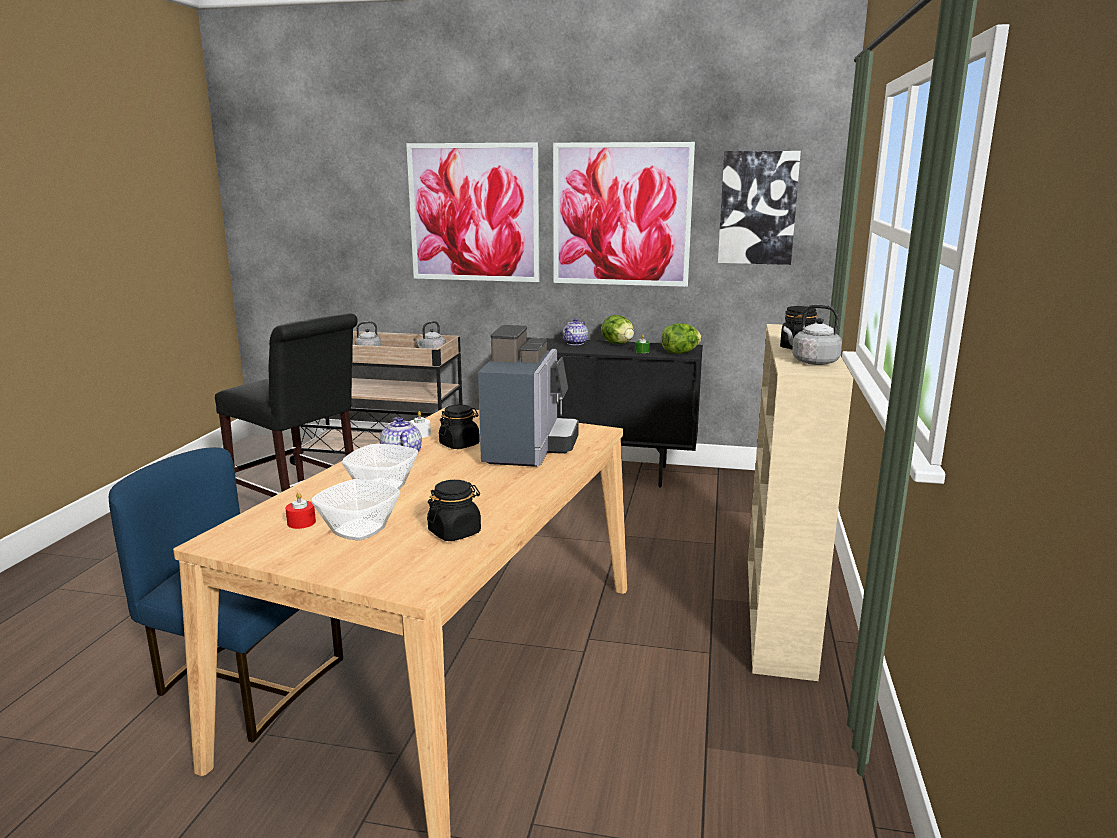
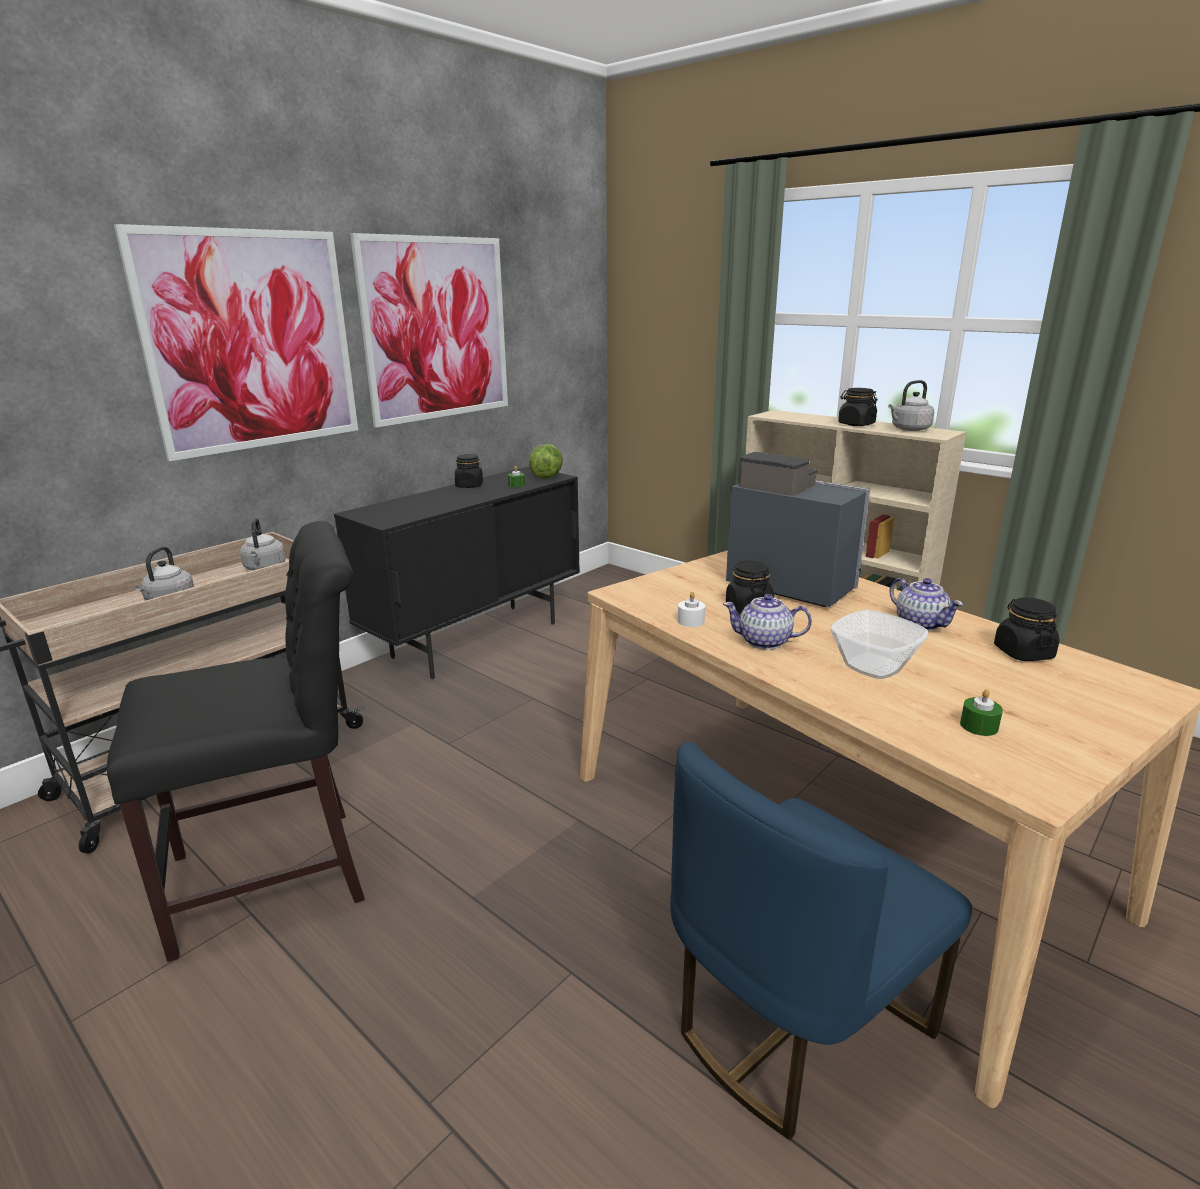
camera: 60 degrees left, 5 degrees up
(301, 522) = (979, 726): red candle -> green candle
(359, 531) = (1011, 696): bowl -> none
(575, 343) = (432, 497): teapot -> teapot (920, 623)
(618, 344) = (469, 486): lettuce -> black jar
(757, 208) = (551, 312): picture -> none

